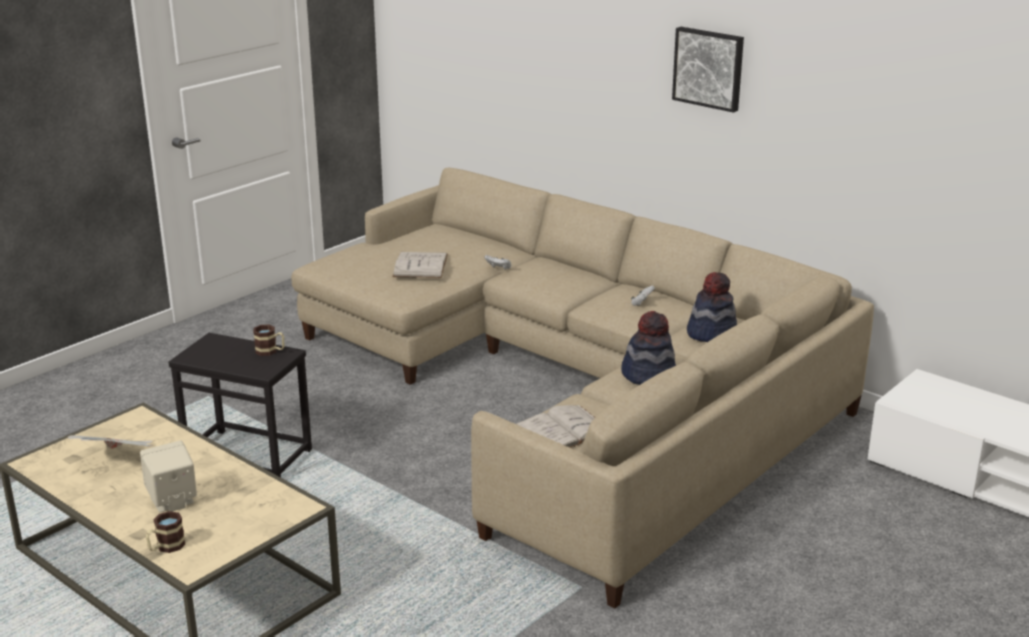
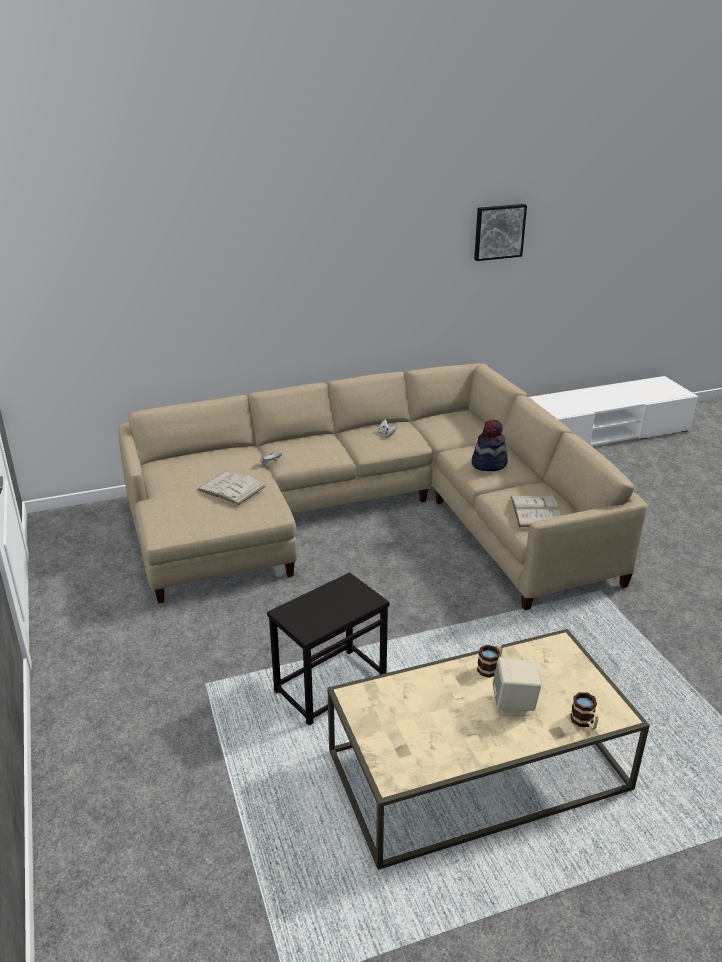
camera: 60 degrees left, 5 degrees up
(118, 459) = (424, 722): newspaper -> none
(270, 351) = (337, 588): mug -> mug (490, 667)
(709, 68) = (355, 259): picture -> picture (498, 231)
(711, 333) = (448, 428): hat -> none

